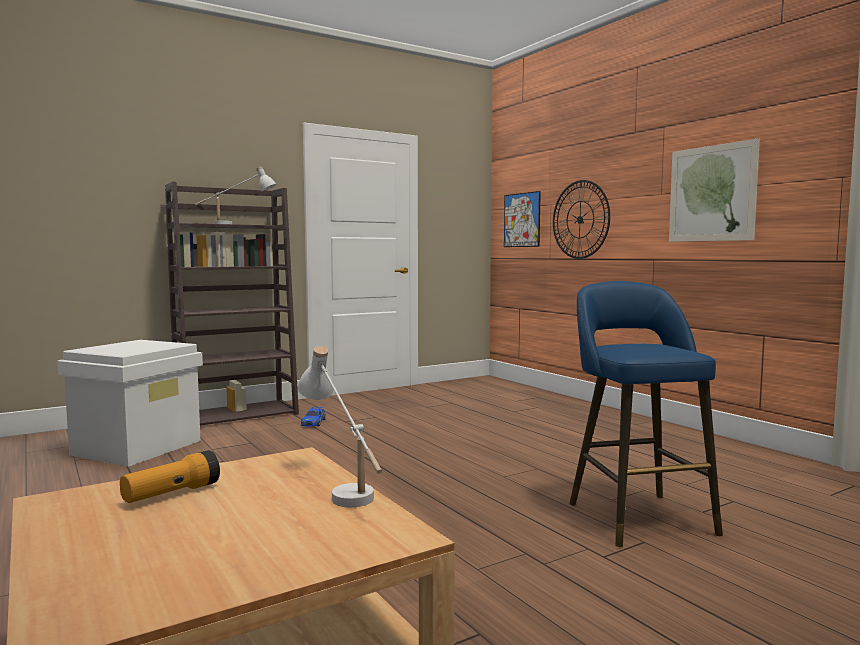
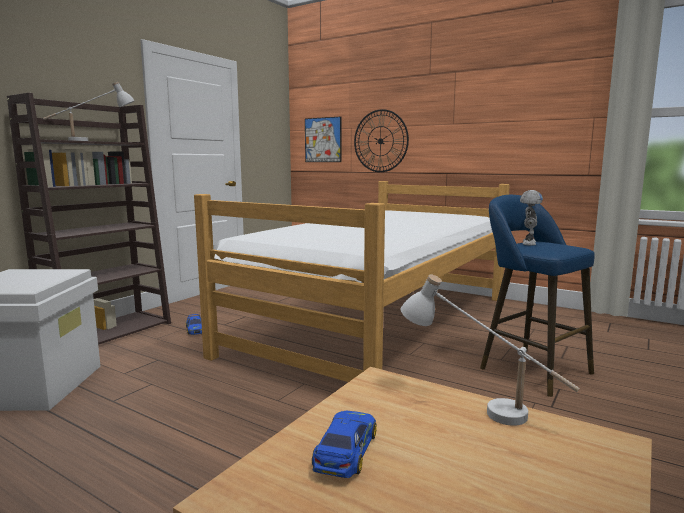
camera: 25 degrees left, 5 degrees up
(171, 494) = (345, 451): flashlight -> toy car
(511, 442) = (379, 324): none -> bed
(627, 344) = (528, 243): none -> toy robot
(711, 193) = (496, 125): picture -> none

